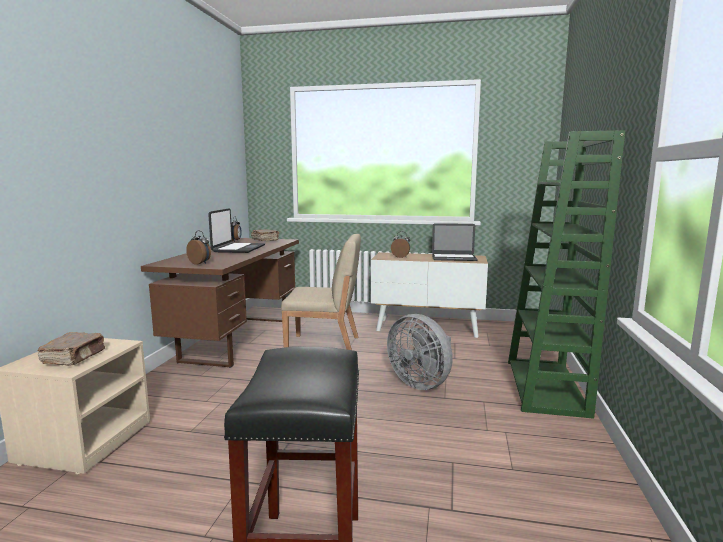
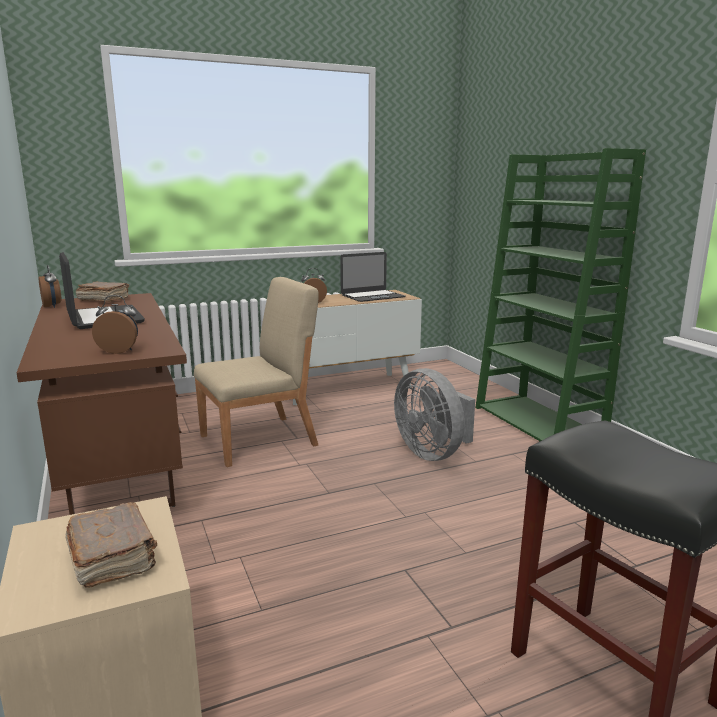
camera: 35 degrees left, 5 degrees up
(421, 383) = (433, 453): grey fan -> grey fan turned 45 degrees clockwise

